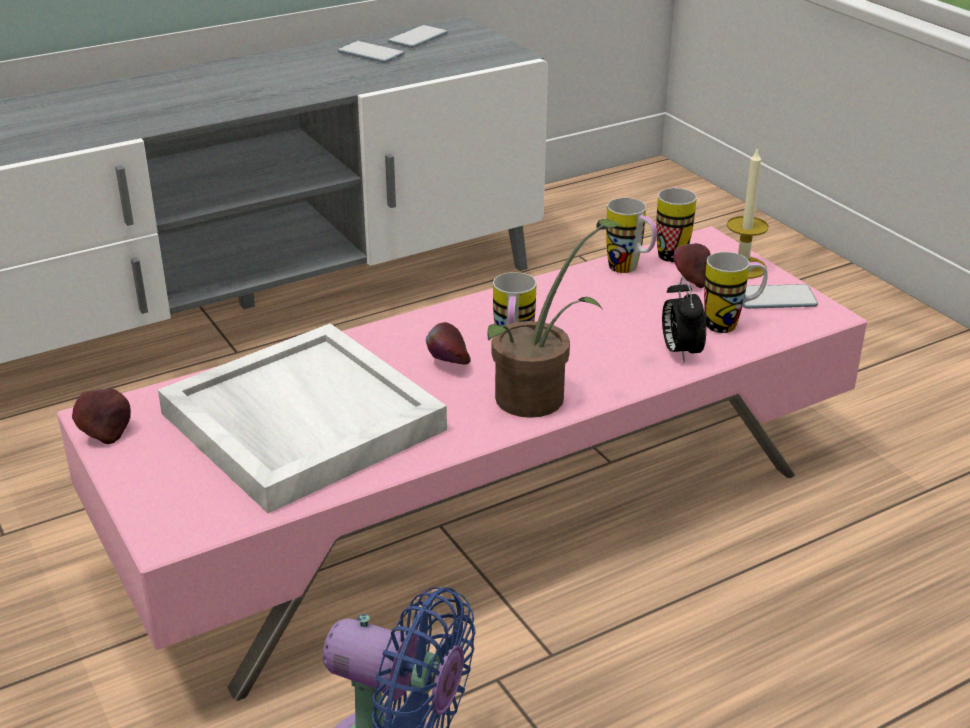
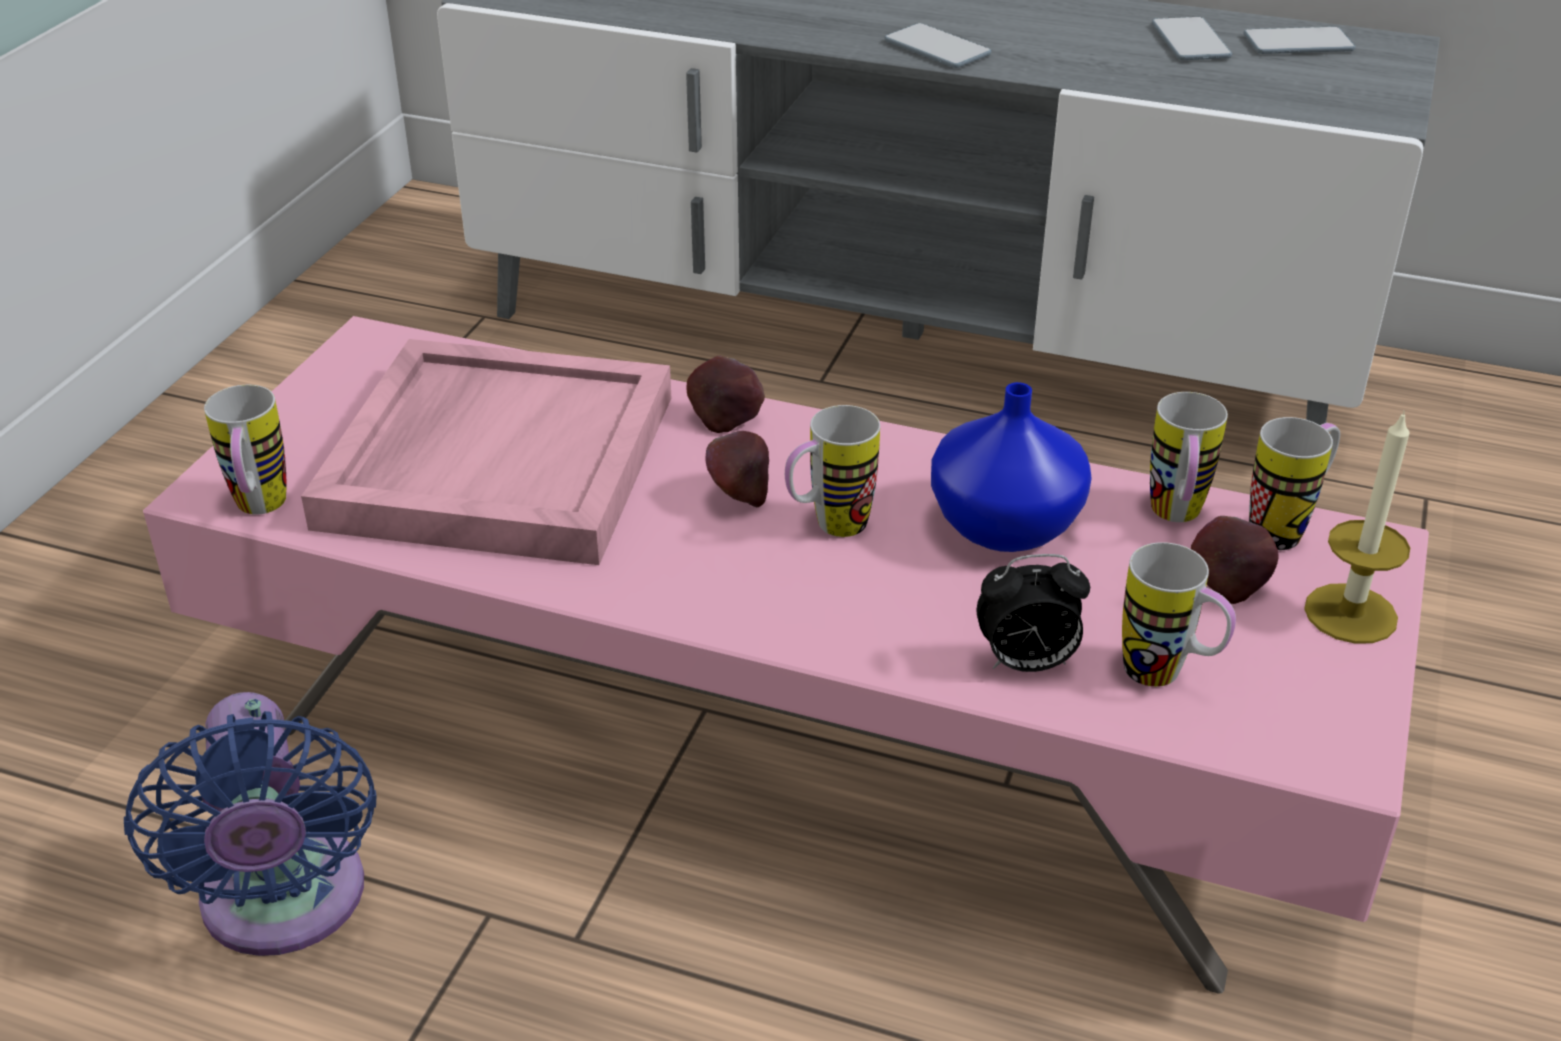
camera: 50 degrees right, 5 degrees up
(106, 433) = (344, 361): apple -> apple (727, 419)
(219, 524) = (260, 510): none -> mug
(300, 421) = (497, 458): white tray -> pink tray
(540, 395) = (760, 597): potted plant -> none
(575, 310) = (1001, 525): none -> blue vase
(680, 351) = (1026, 663): alarm clock -> alarm clock turned 135 degrees counterclockwise
(776, 298) = (1310, 688): phone -> phone (937, 48)

